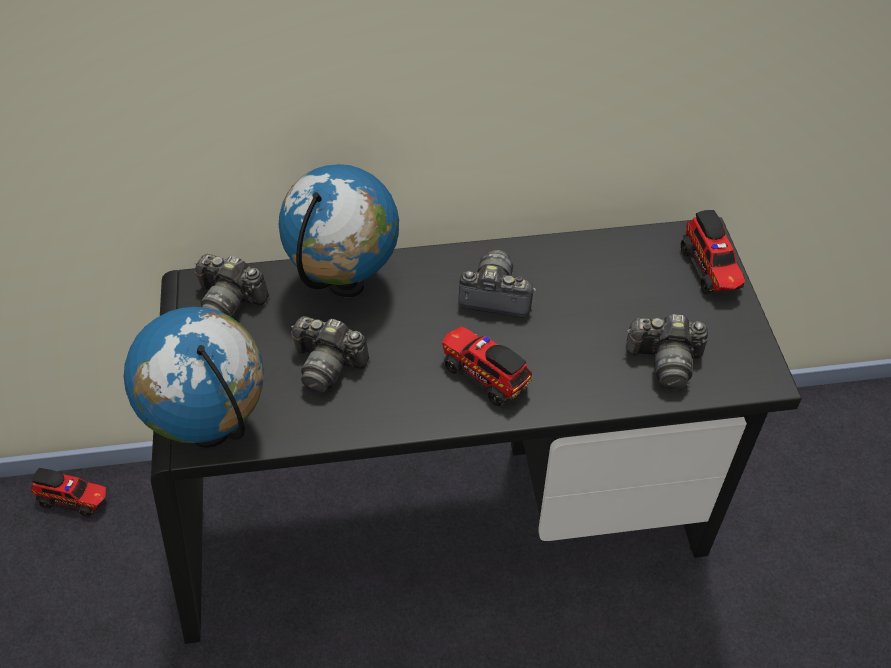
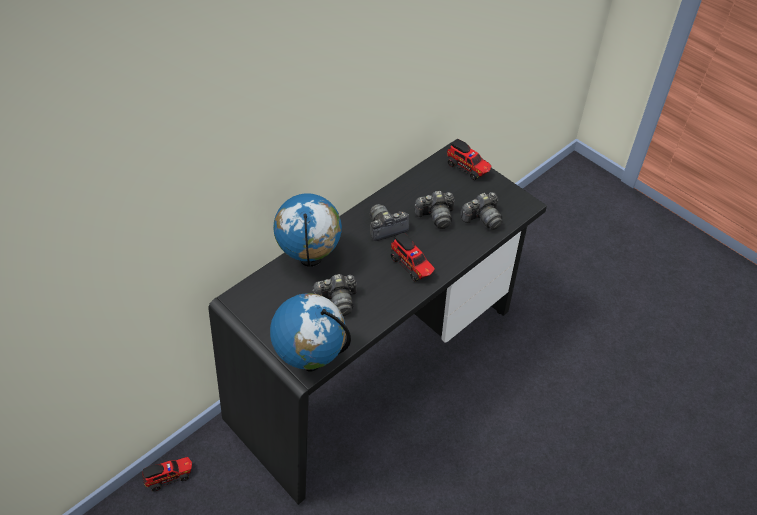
camera: 35 degrees left, 0 degrees up
(229, 301) = (260, 298): camera -> camera (436, 216)
(484, 375) = (412, 266): toy truck -> toy truck turned 135 degrees counterclockwise

